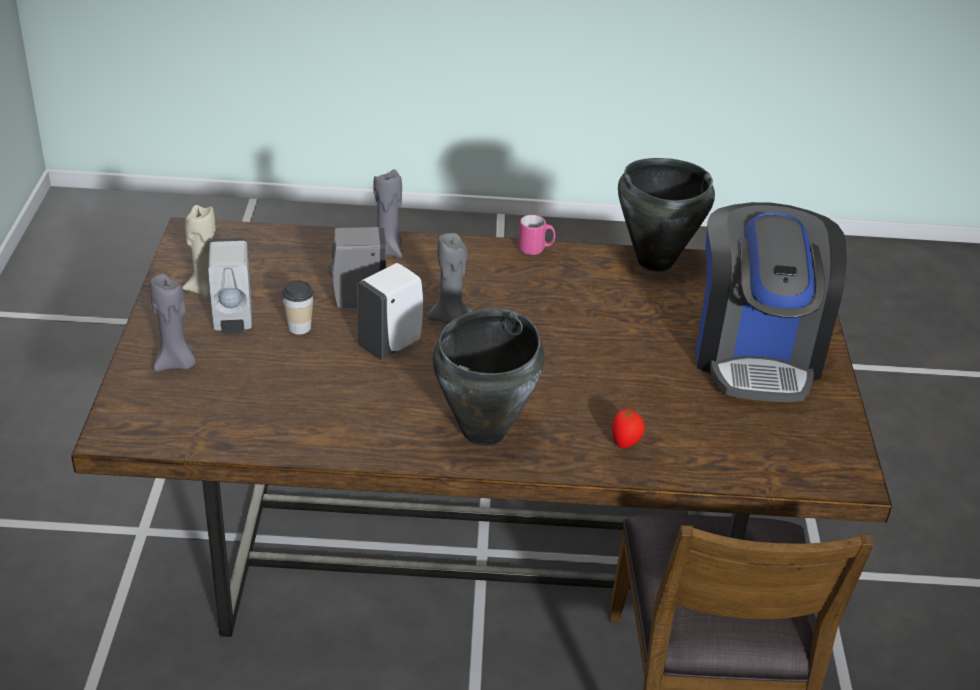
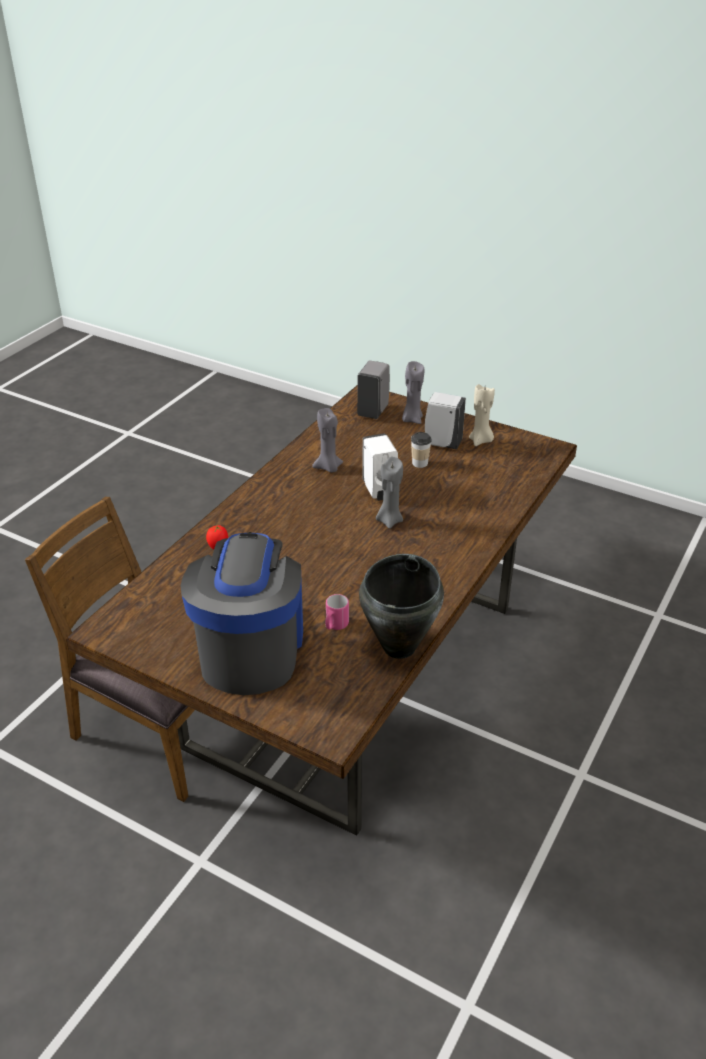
camera: 120 degrees right, 0 degrees up
(357, 301) = (434, 490): grey soap dispenser -> grey soap dispenser (373, 411)
(388, 250) = (488, 518): grey candle -> grey candle (328, 468)
(485, 431) = (273, 500): black cooking pot -> none
(535, 249) = (452, 587): pink mug -> pink mug (335, 626)
(756, 353) = (250, 649): coffee machine -> coffee machine turned 60 degrees clockwise

